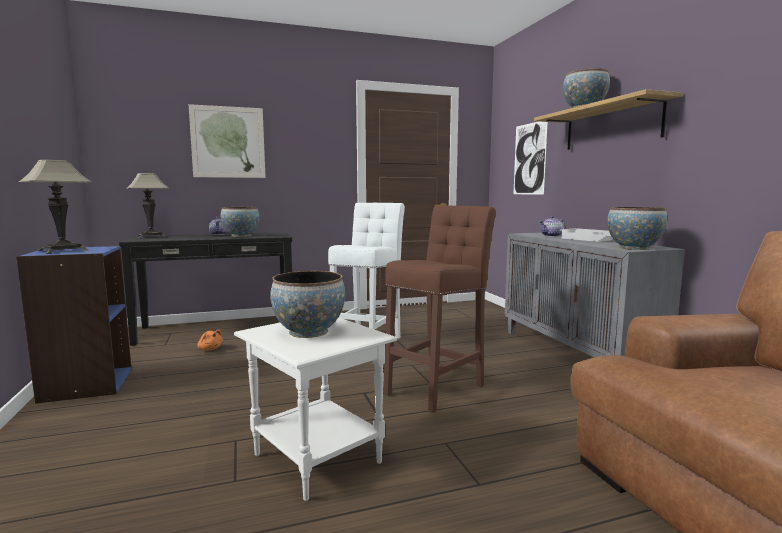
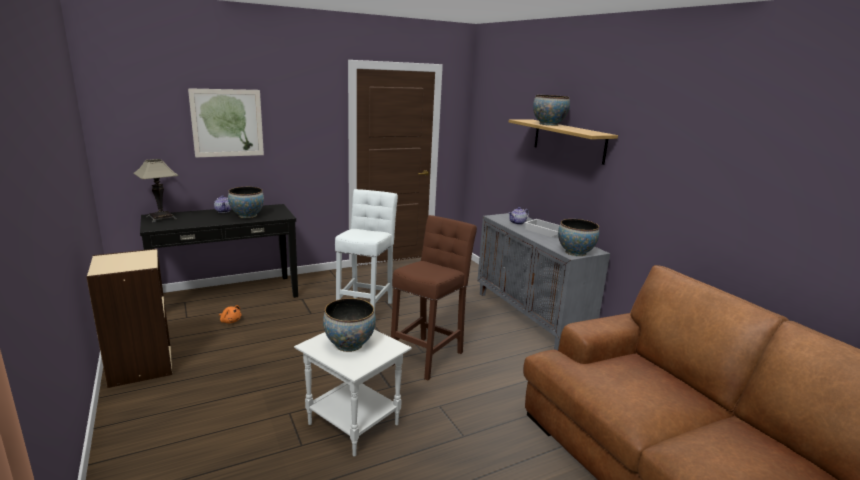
camera: 10 degrees left, 10 degrees up
(63, 250) = (116, 263): table lamp -> none
(86, 384) = (140, 366): blue bookcase -> beige bookcase
(529, 159) = (503, 142): picture -> none

